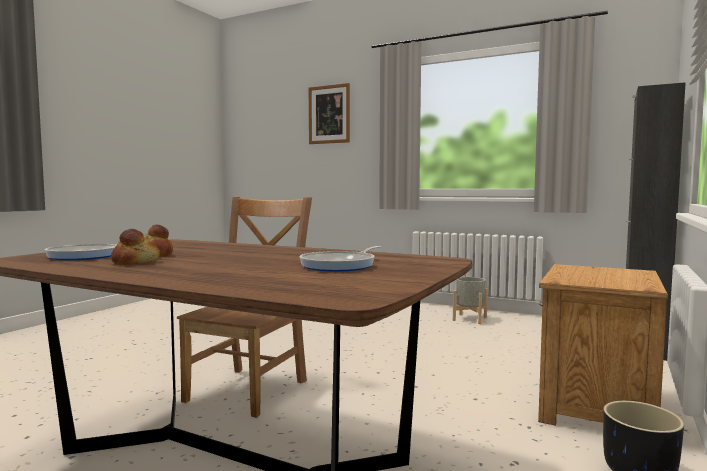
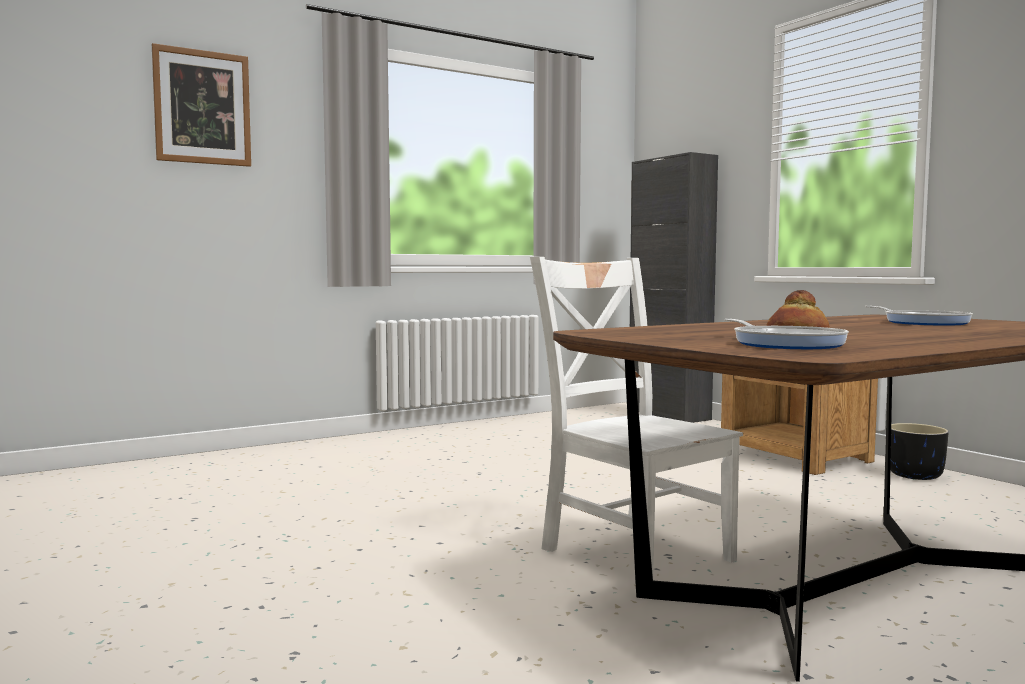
camera: 60 degrees left, 0 degrees up
(136, 262) = (876, 338): bread -> none
(250, 389) = (632, 552): brown chair -> white chair
(469, 319) = (500, 431): grey planter -> none

